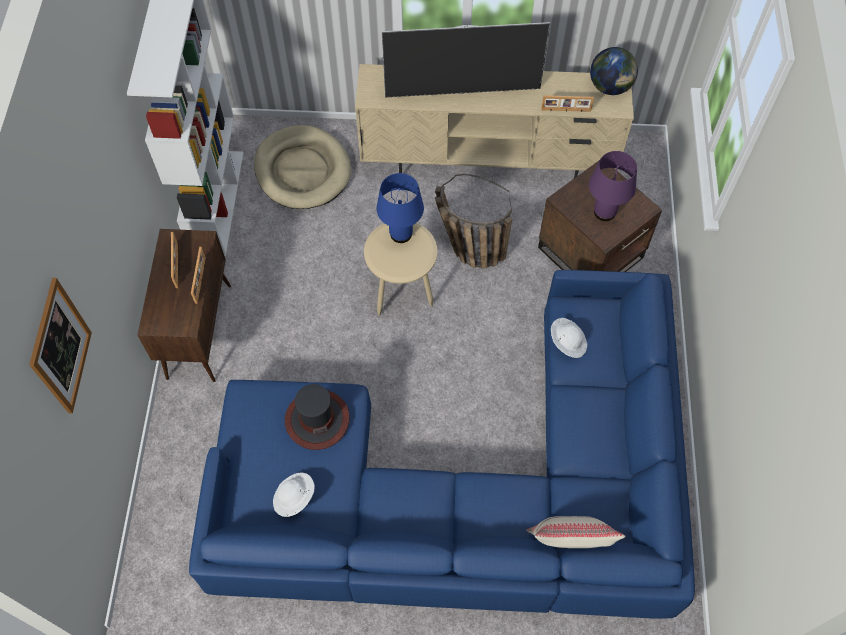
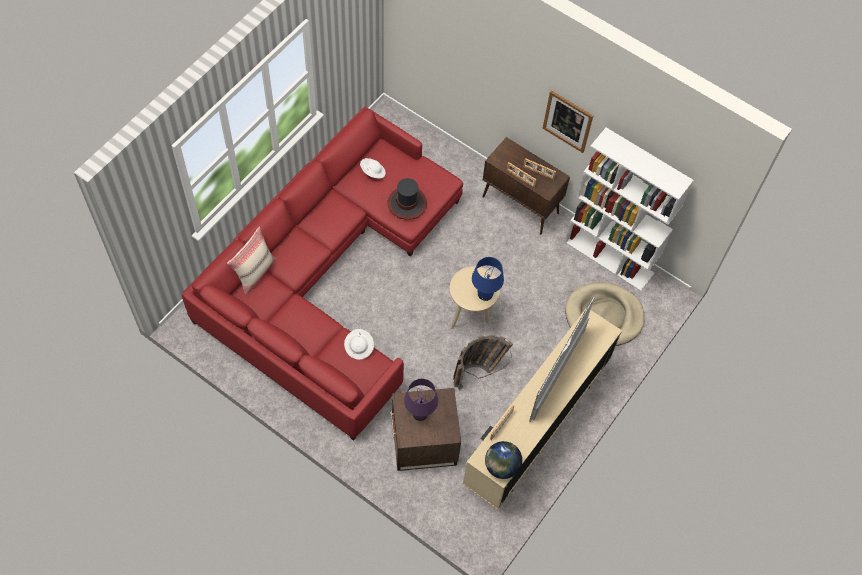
camera: 120 degrees right, 0 degrees up
(60, 347) = (469, 45): picture -> picture (567, 121)
(468, 490) = (328, 276): blue sofa -> red sofa

